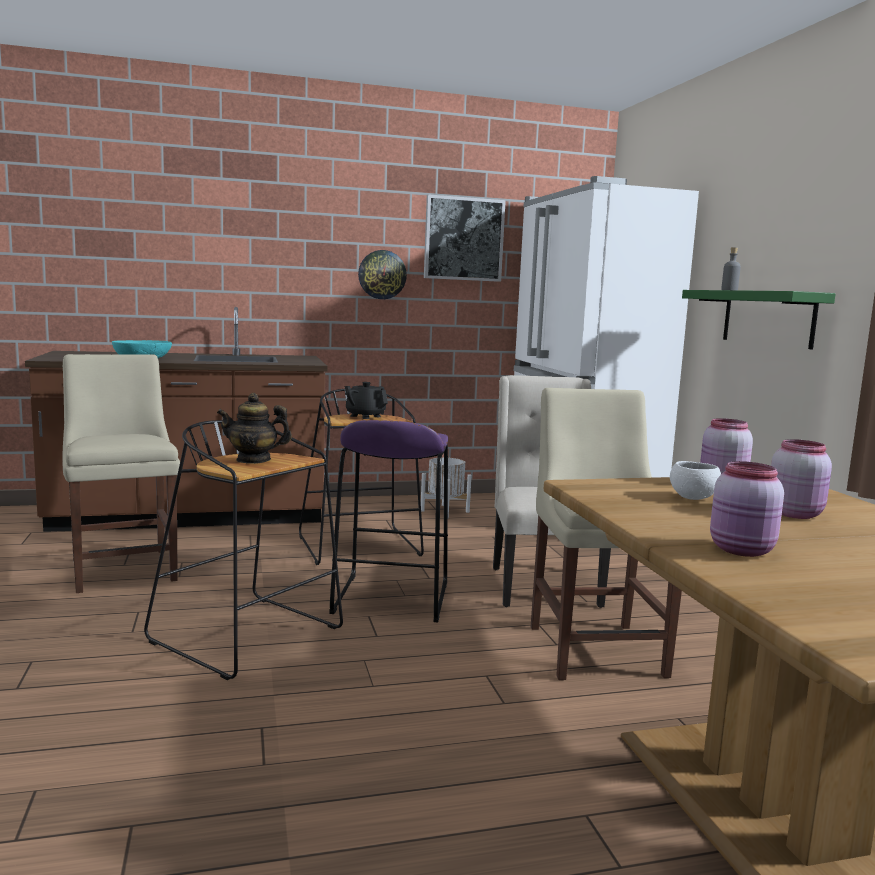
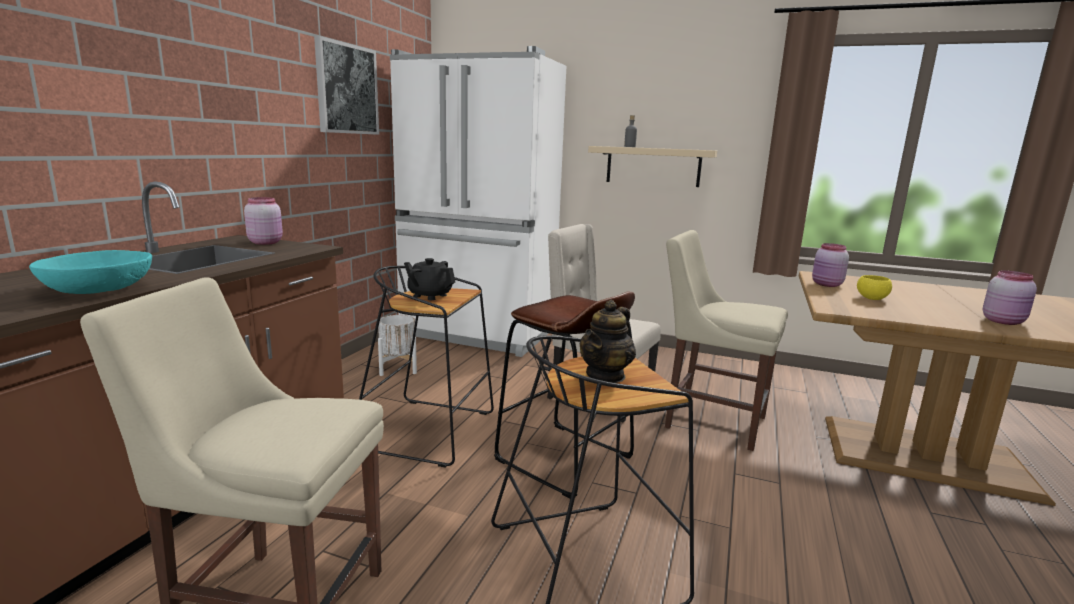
camera: 55 degrees left, 5 degrees up
(365, 416) = (429, 295): black teapot -> black teapot turned 45 degrees clockwise
(382, 274) = (285, 128): wall clock -> none
(390, 598) = (564, 459): purple stool -> brown stool
(693, 498) = (871, 298): white bowl -> yellow bowl
(768, 318) = (653, 166): green shelf -> beige shelf
(795, 513) = (908, 293): pink jar -> pink jar (266, 242)

